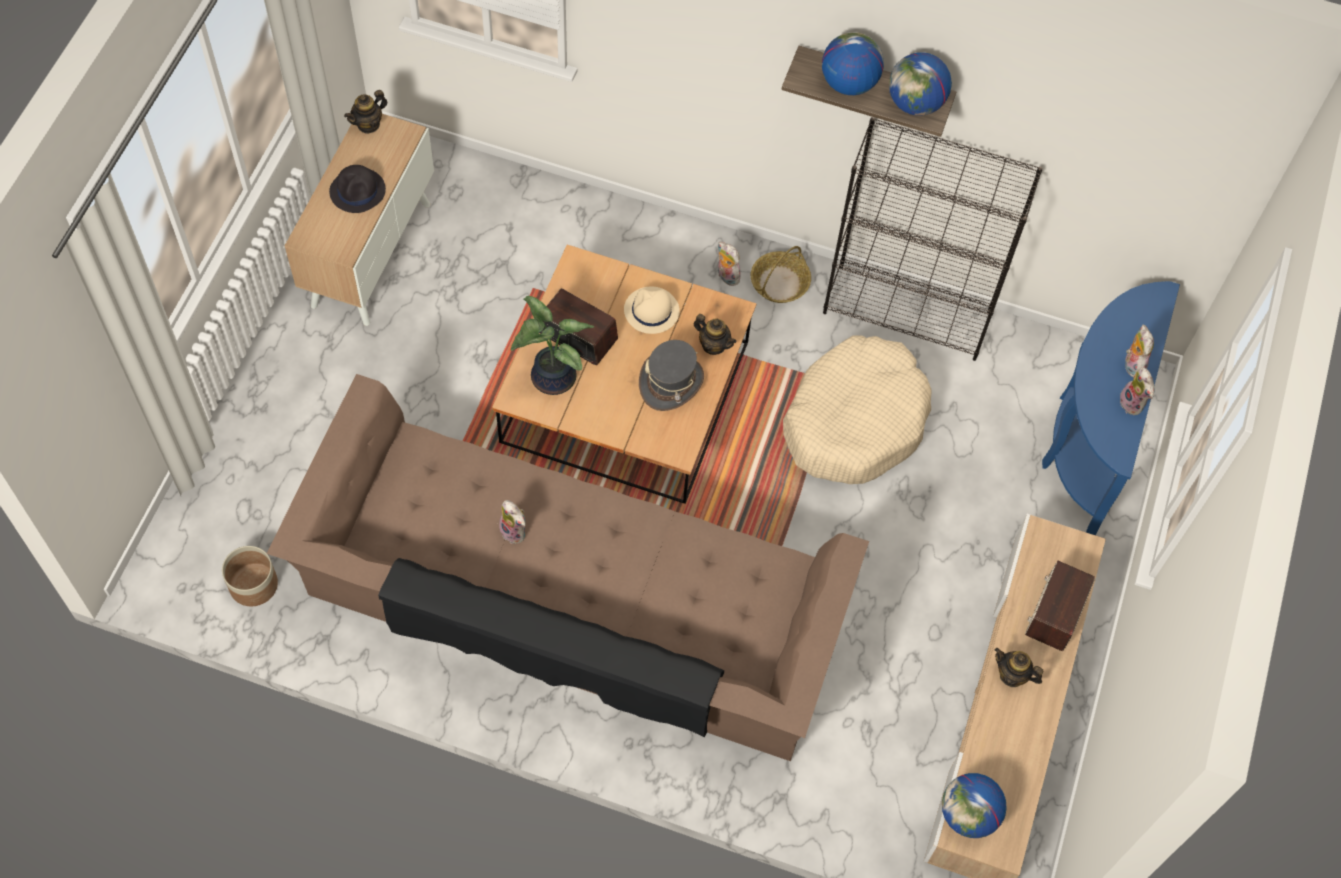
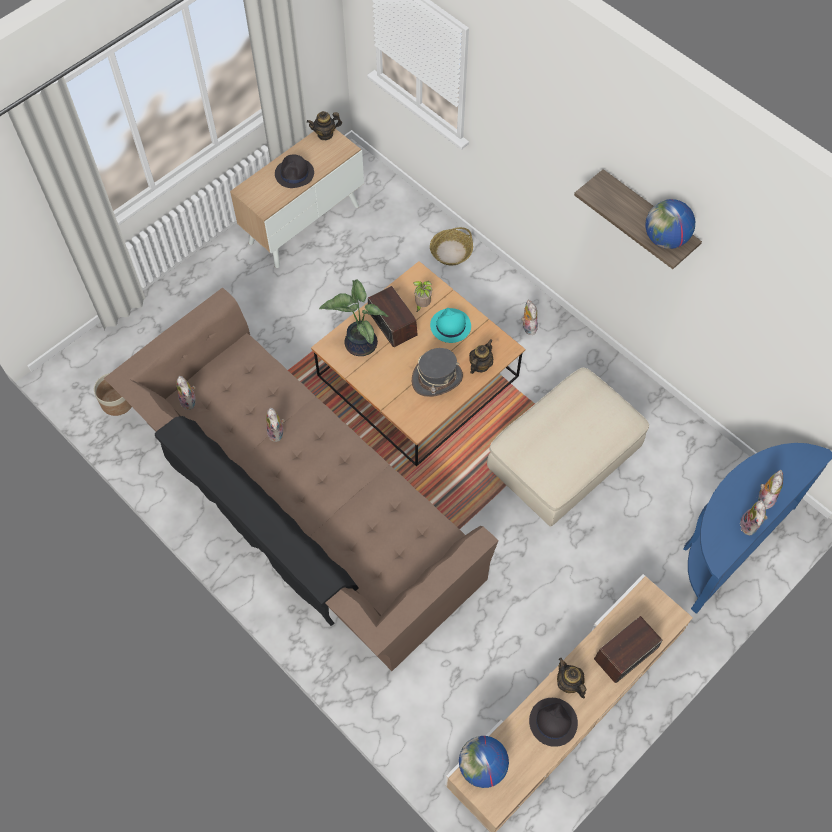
camera: 30 degrees right, 0 degrees up
(378, 539) = (190, 401): none -> plush toy
(602, 299) = (422, 305): none -> potted plant
(651, 311) = (450, 326): beige hat -> turquoise hat
(713, 345) = (480, 365): teapot -> teapot turned 120 degrees counterclockwise
(779, 283) = (562, 346): basket -> basket (451, 252)
(848, 83) = (624, 207): globe -> none
(854, 420) = (564, 459): beige dog bed -> beige ottoman
(908, 312) = (643, 401): black bookcase -> none
(1017, 727) = (552, 722): none -> black hat

